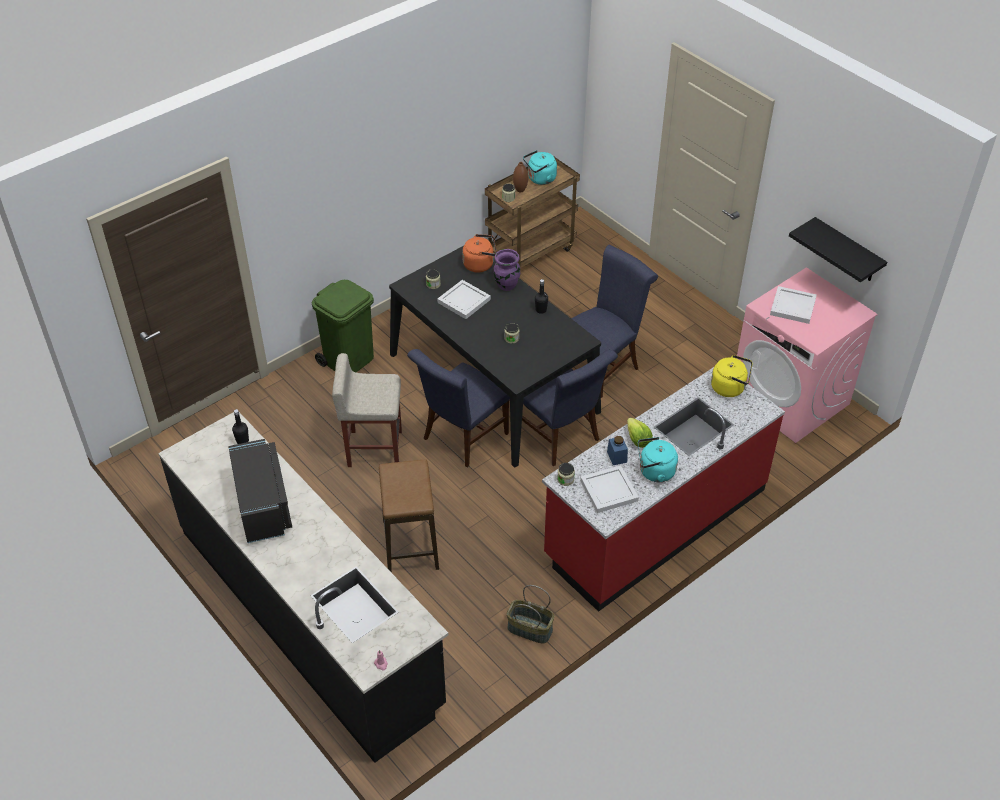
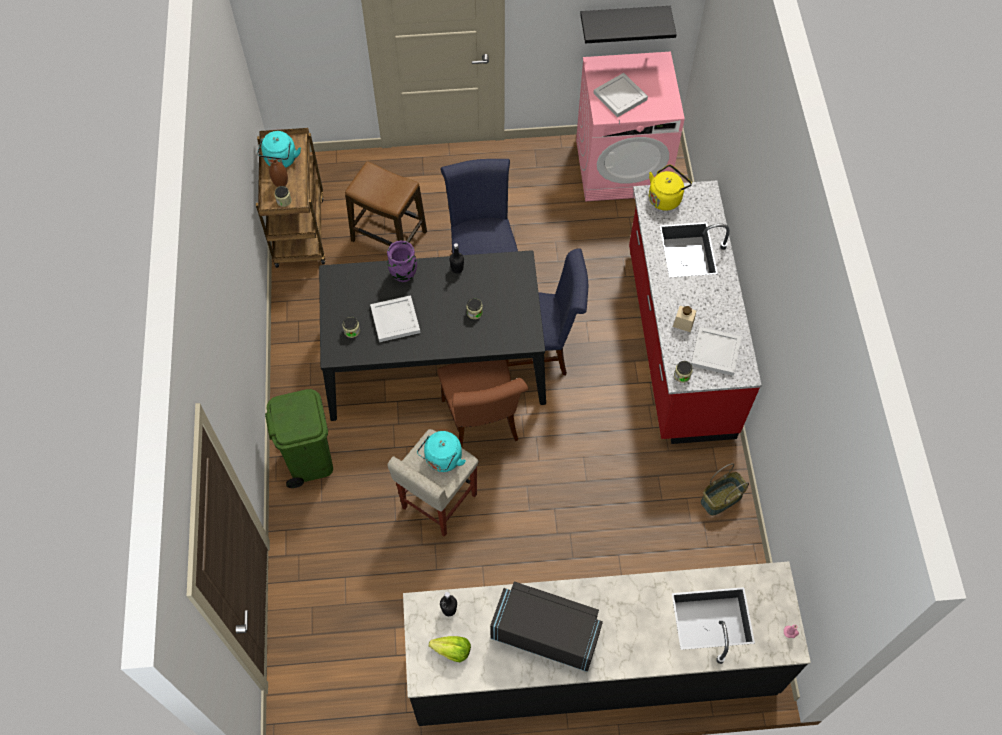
camera: 55 degrees left, 15 degrees up
(410, 544) = (571, 536): stool -> stool (388, 236)
(461, 438) = (482, 424): blue chair -> brown chair
(480, 264) = (357, 278): orange kettle -> none
(617, 457) = (683, 323): blue jar -> beige jar
(637, 439) = (675, 297): lettuce -> lettuce (452, 651)
(654, 472) = (718, 308): turquoise kettle -> turquoise kettle (442, 460)

